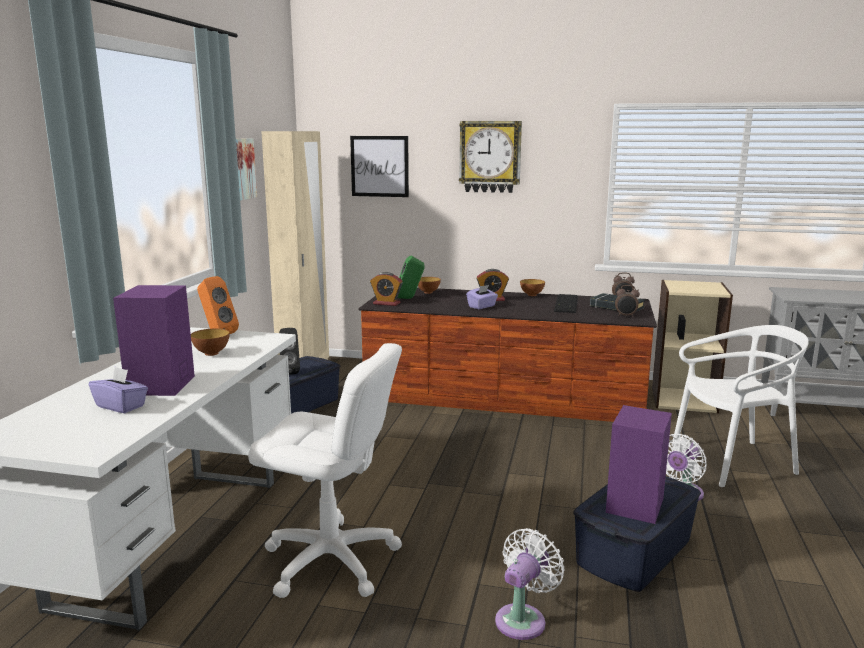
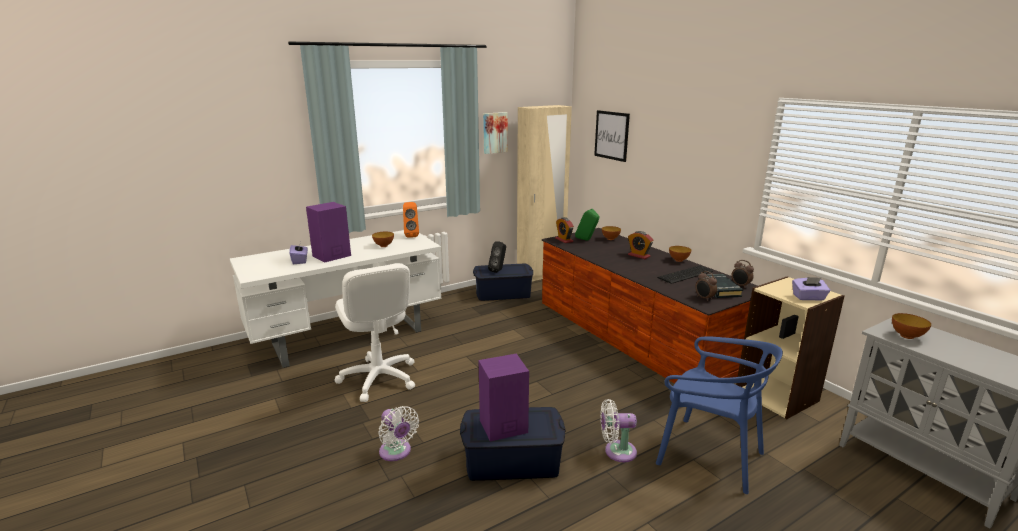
camera: 45 degrees right, 5 degrees up
(482, 306) = (617, 259): purple tissue box -> purple tissue box (808, 297)
(490, 157) = (679, 137): wall clock -> none
(523, 619) = (396, 452): white fan -> white fan turned 60 degrees clockwise
(733, 461) = (709, 455): white chair -> blue chair
(807, 296) = (906, 336): none -> bowl

